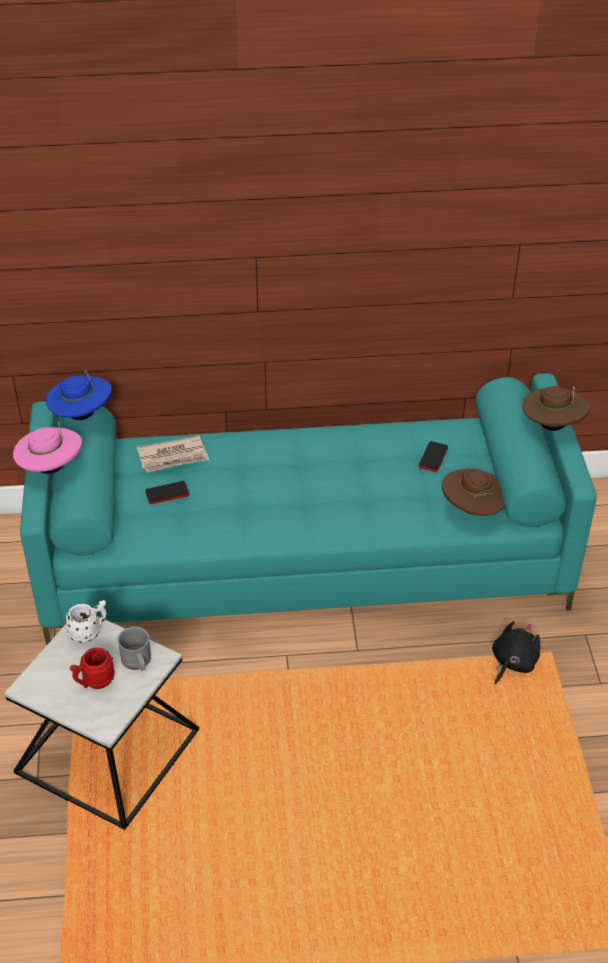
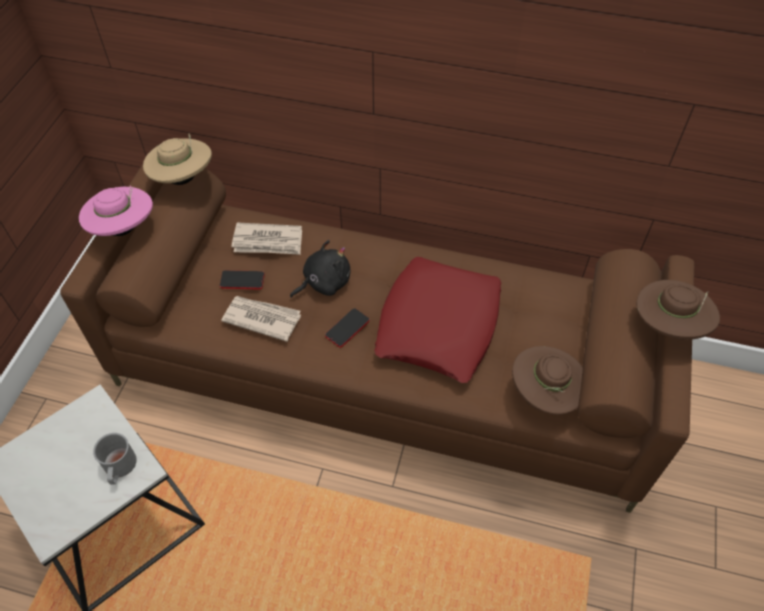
camera: 20 degrees right, 10 degrees up
(81, 415) = (183, 178): blue hat -> beige hat
(89, 633) = (93, 416): white mug -> none
(94, 682) = (66, 477): red mug -> none
(202, 518) = (261, 318): none -> newspaper
(305, 562) = (384, 371): turquoise sofa -> brown sofa
(361, 483) = (438, 325): none -> red pillow
(433, 457) = (527, 316): phone -> phone (347, 328)
(512, 662) = (544, 556): black plush toy -> black plush toy (324, 282)

